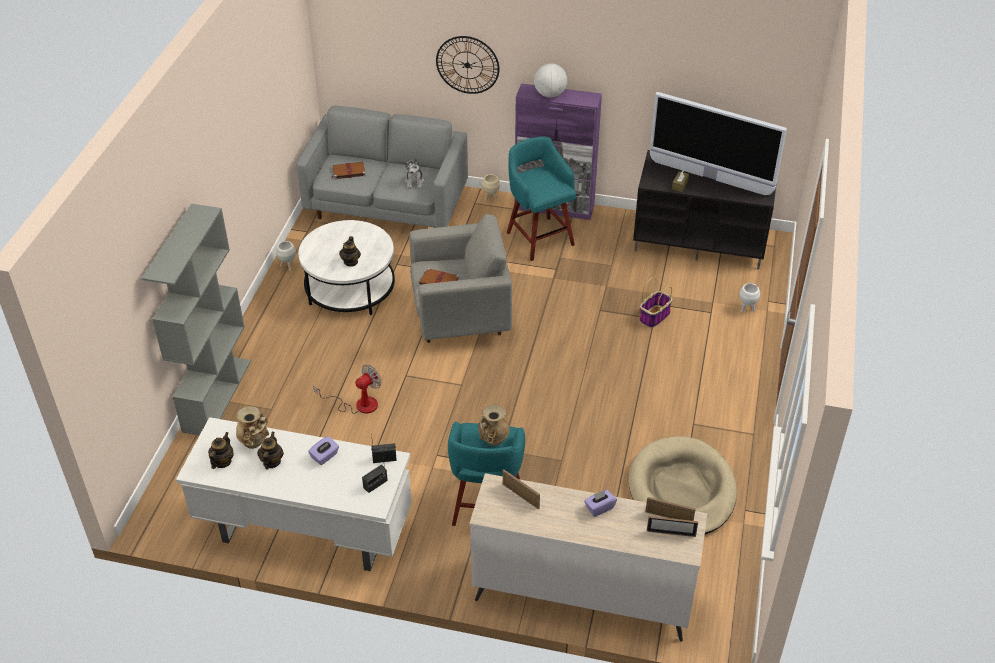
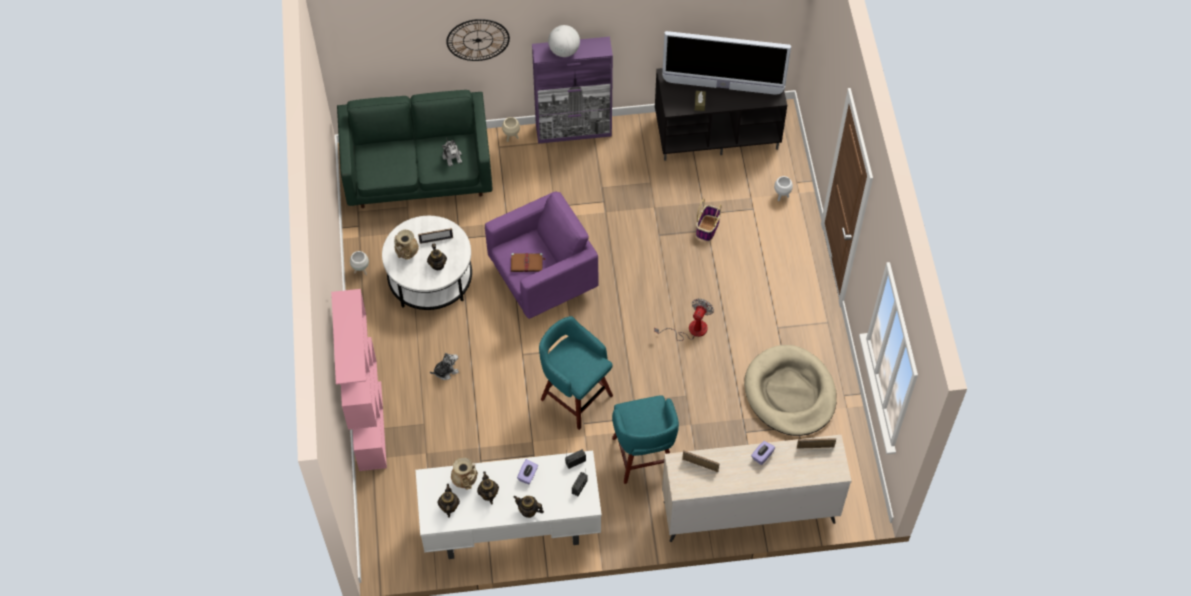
camera: 20 degrees left, 15 degrees up
(217, 395) = (369, 425): grey bookcase -> pink bookcase
(306, 491) = (528, 511): none -> teapot
(320, 369) = (445, 371): none -> plush toy
(348, 171) = (384, 162): brown book -> none
(358, 404) = (496, 396): fan -> fan (690, 330)
(387, 206) = (419, 174): grey sofa -> green sofa
(461, 317) = (543, 279): grey armchair -> purple armchair
(493, 440) = (648, 414): beige vase -> beige vase (407, 254)
(539, 237) = (574, 170): turquoise stool -> turquoise stool (575, 396)
(671, 533) = (821, 460): picture frame -> picture frame (436, 240)

